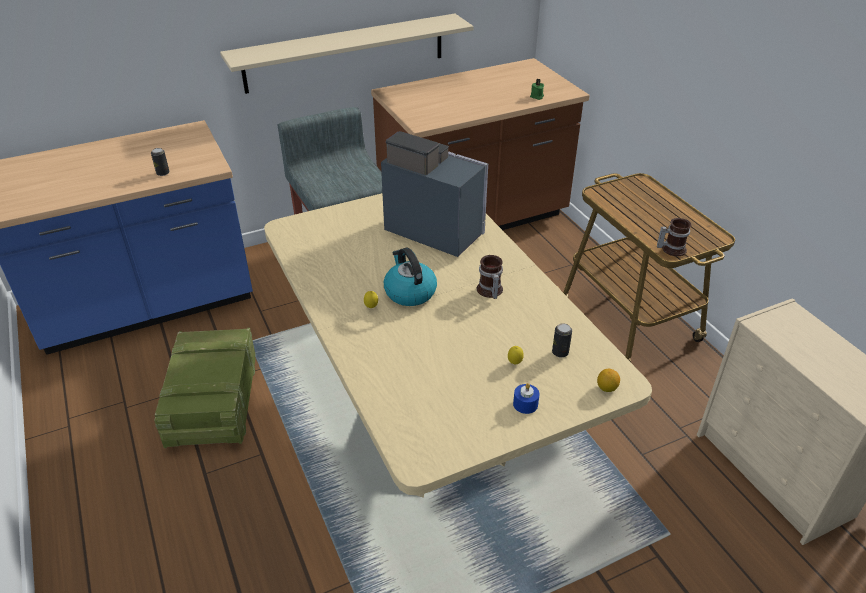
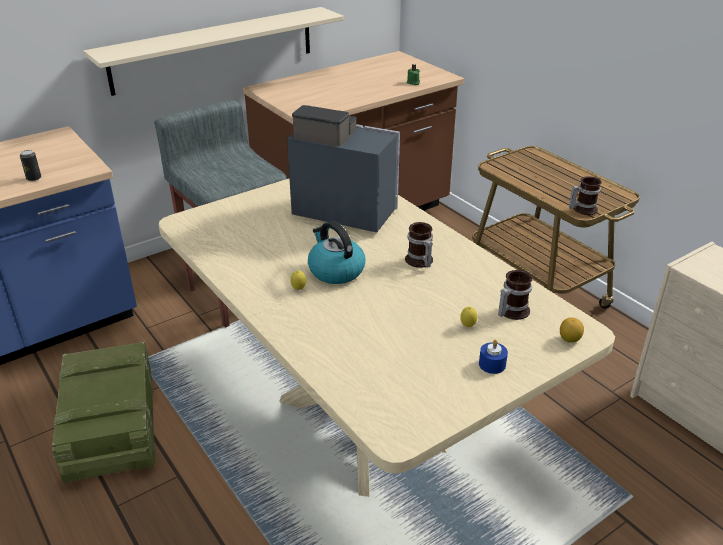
camera: 10 degrees left, 5 degrees down
(560, 352) = (510, 311): can -> mug

